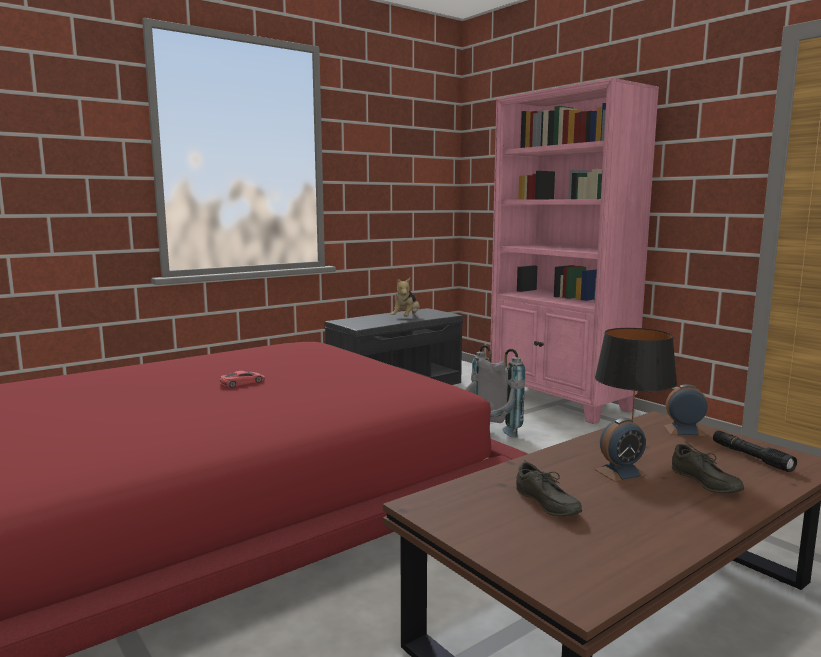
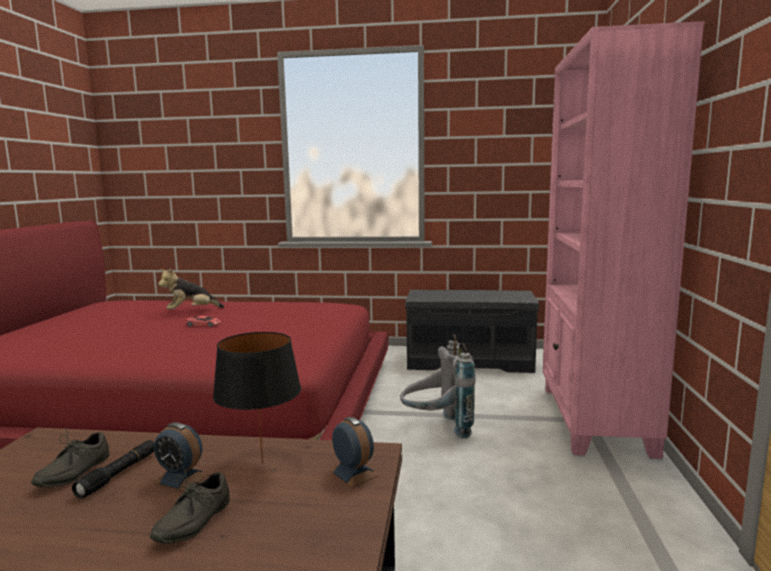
camera: 45 degrees right, 0 degrees up
(406, 318) = (475, 297): plush toy -> plush toy (191, 311)
(751, 457) = (310, 527): black flashlight -> black flashlight (119, 474)

